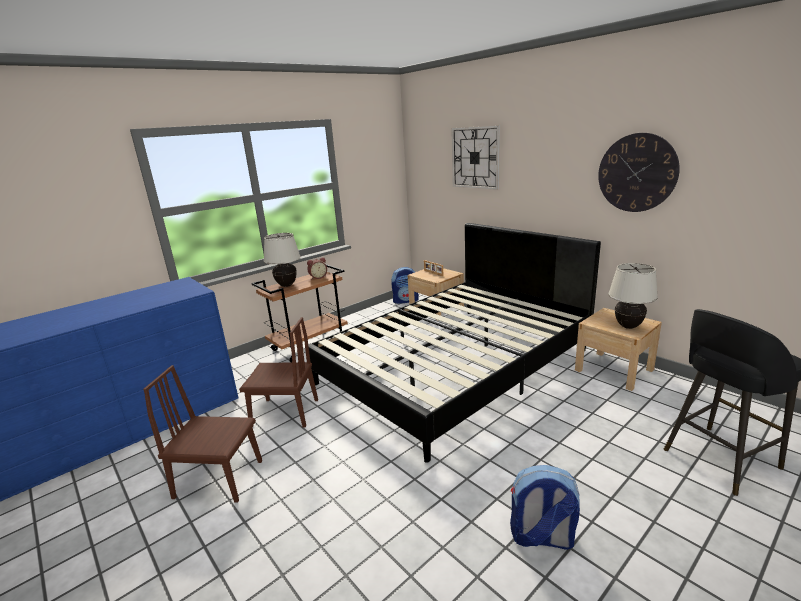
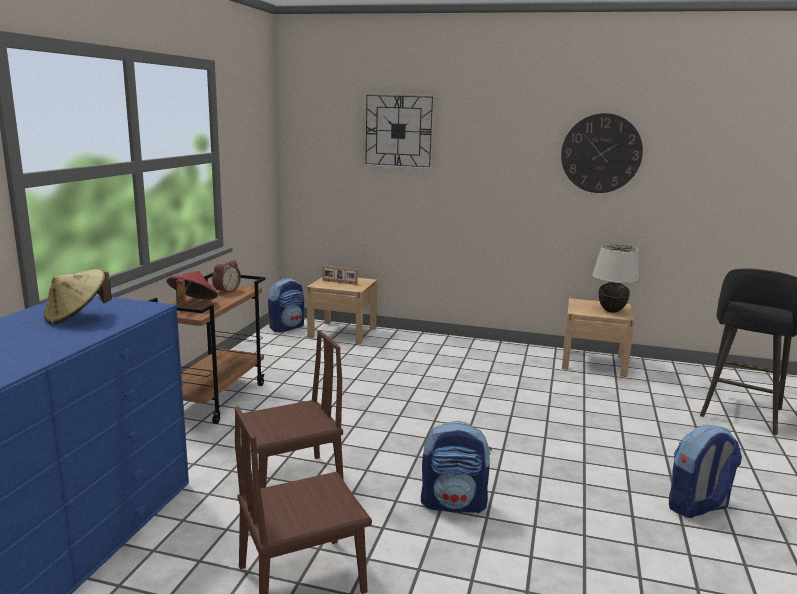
camera: 35 degrees left, 5 degrees down
(158, 294) = (77, 317): none -> beige hat
(286, 285) = (192, 304): beige table lamp -> red hat
(355, 461) = (454, 503): none -> backpack
(455, 366) = (442, 387): black bed -> none

